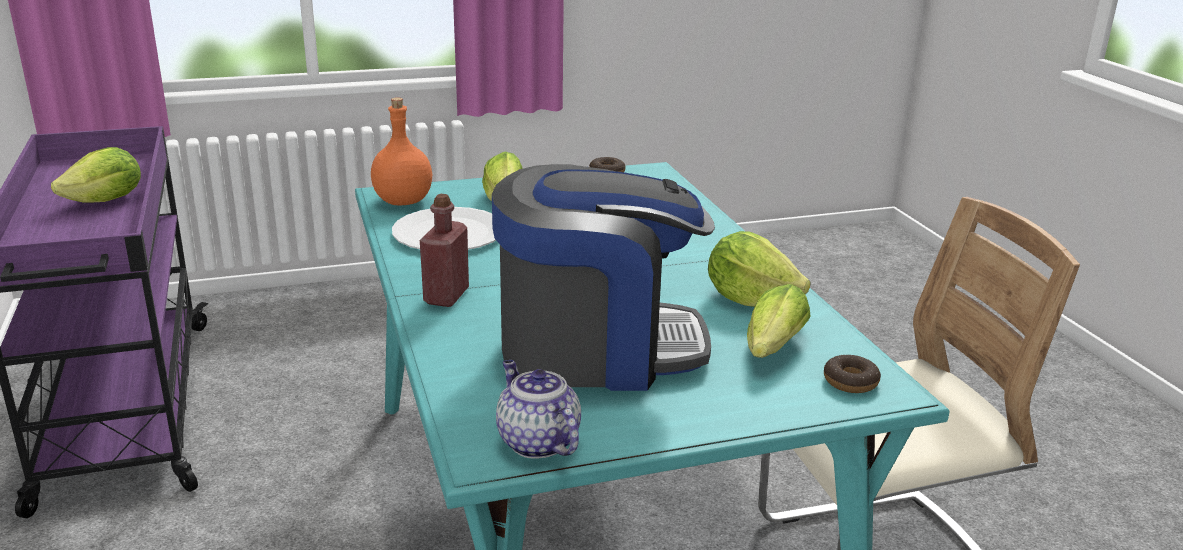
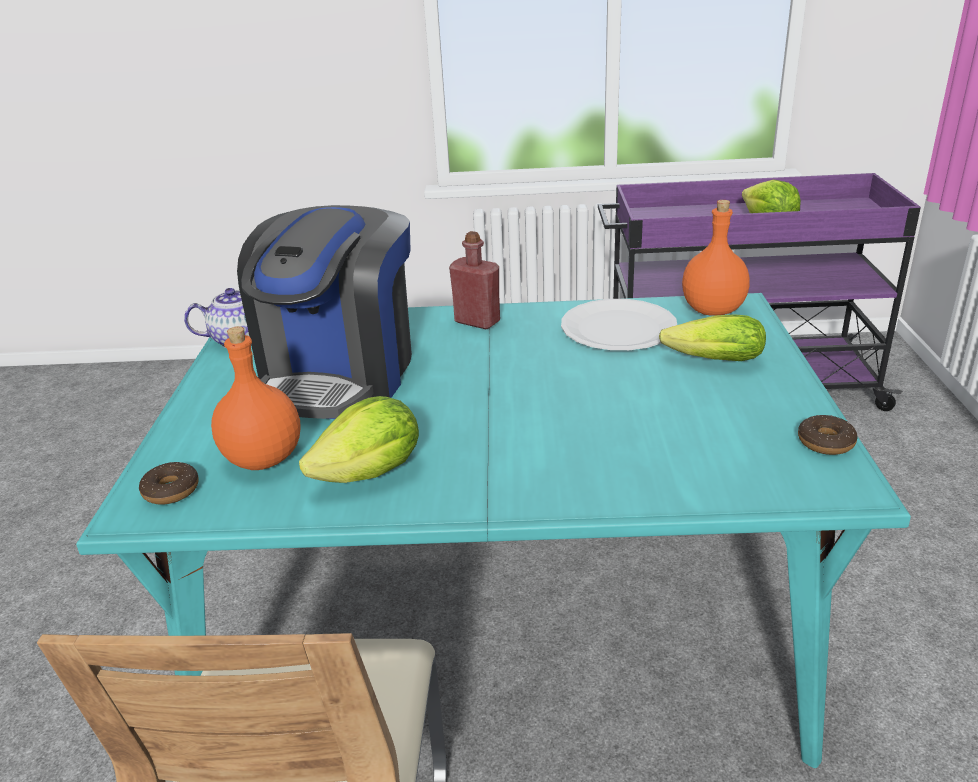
camera: 110 degrees right, 5 degrees up
(771, 350) = (264, 459): lettuce -> orange bottle

